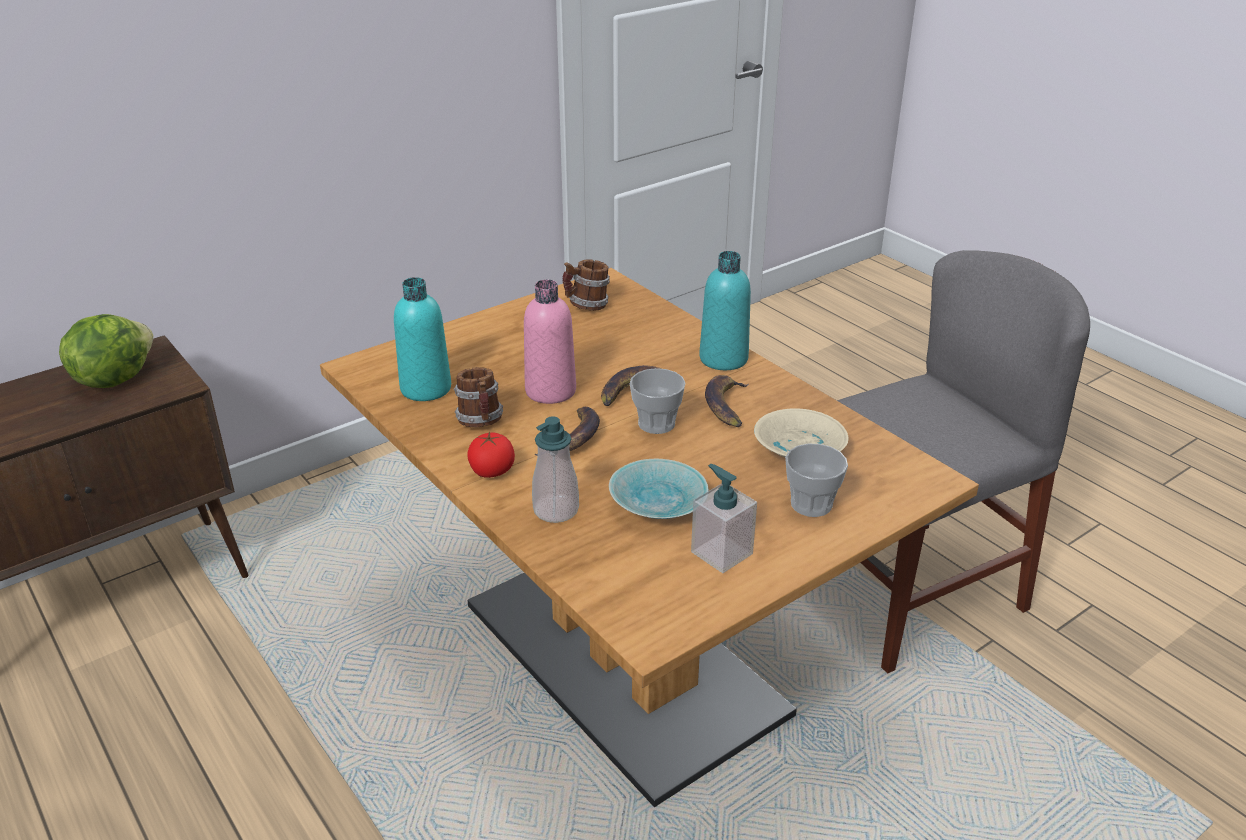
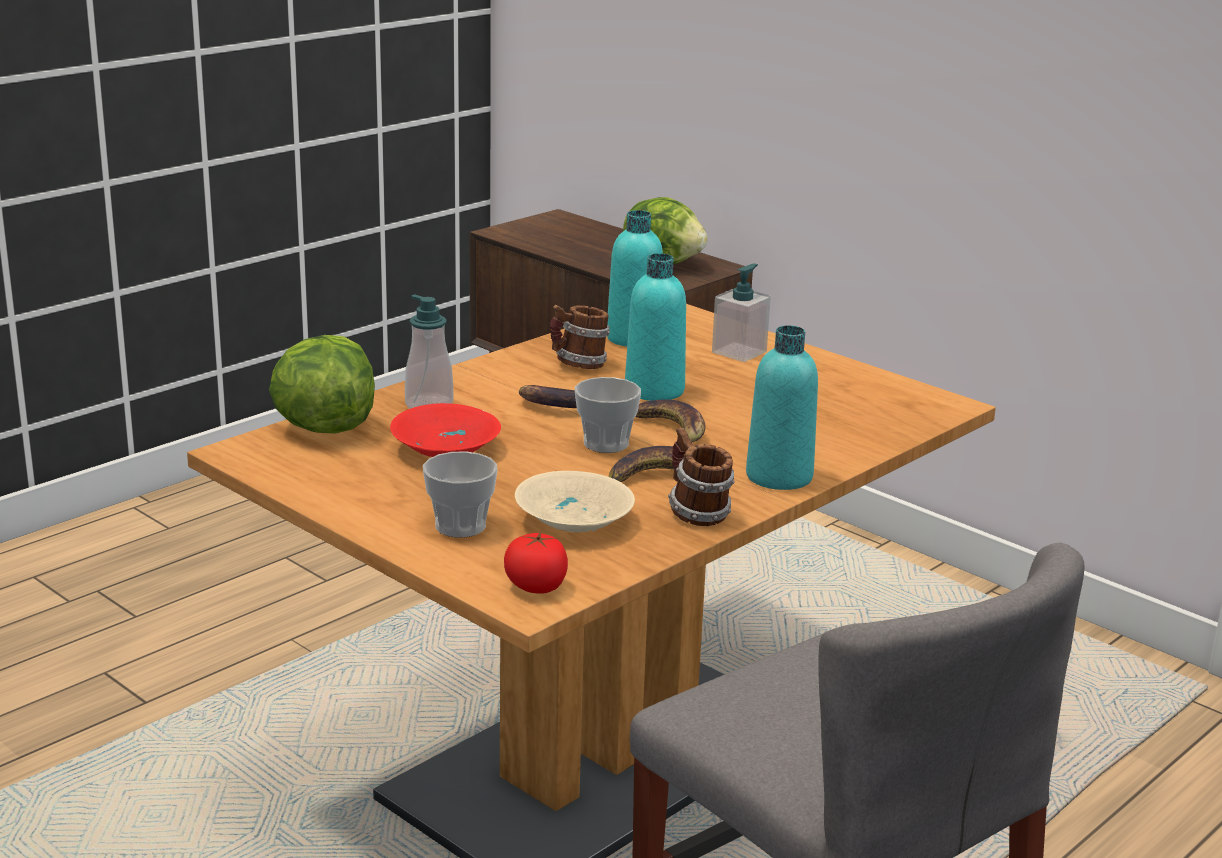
camera: 80 degrees right, 10 degrees down
(492, 471) = (490, 376): tomato -> tomato (536, 587)
(550, 391) = (654, 390): pink bottle -> turquoise bottle
(586, 306) = (870, 397): mug -> mug (696, 513)
(597, 577) = (324, 427): none -> lettuce
(657, 503) = (449, 448): turquoise bowl -> red bowl
(721, 553) = (365, 480): soap dispenser -> soap dispenser (739, 352)

